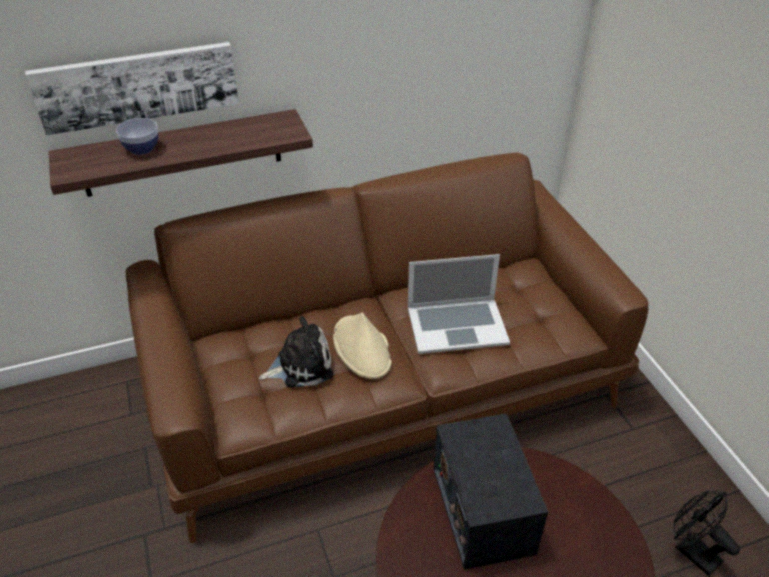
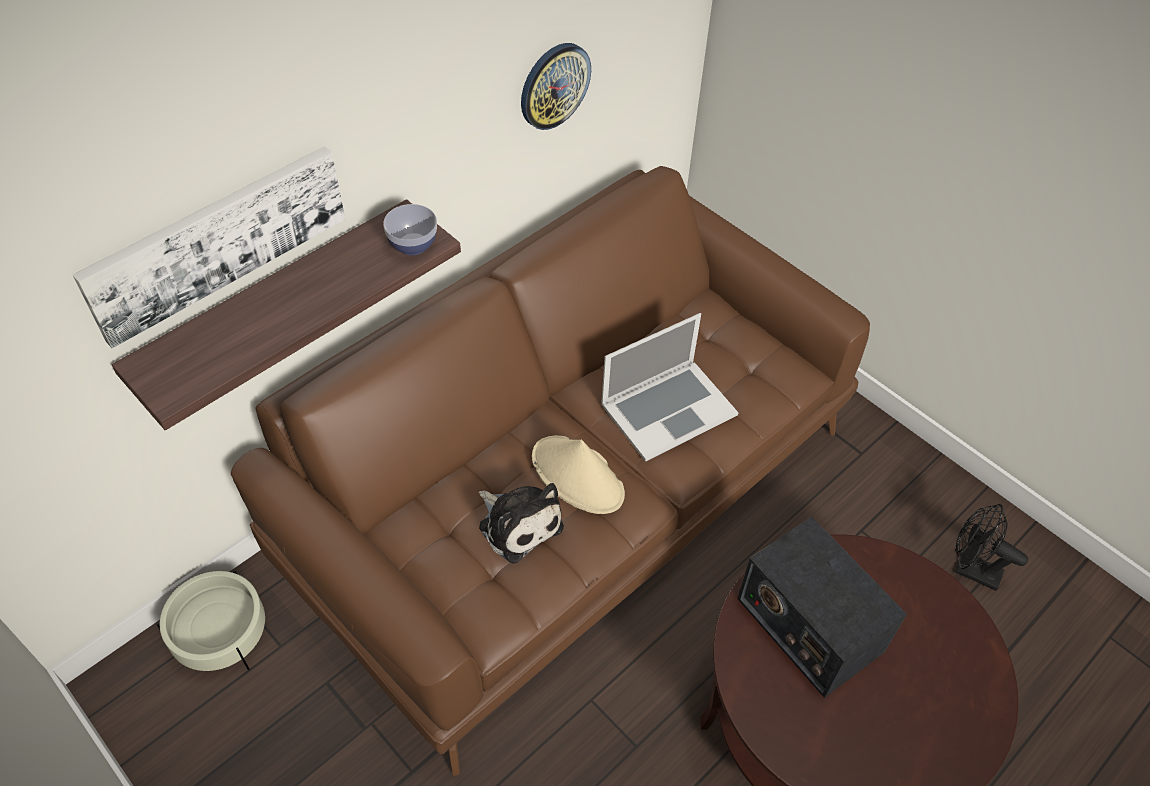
camera: 25 degrees left, 10 degrees up
(100, 394) = (221, 635): none -> beige planter
(141, 148) = (244, 322): bowl -> bowl (413, 245)
(301, 365) = (518, 523): plush toy -> plush toy turned 90 degrees clockwise
(432, 60) = (554, 85): none -> wall clock

